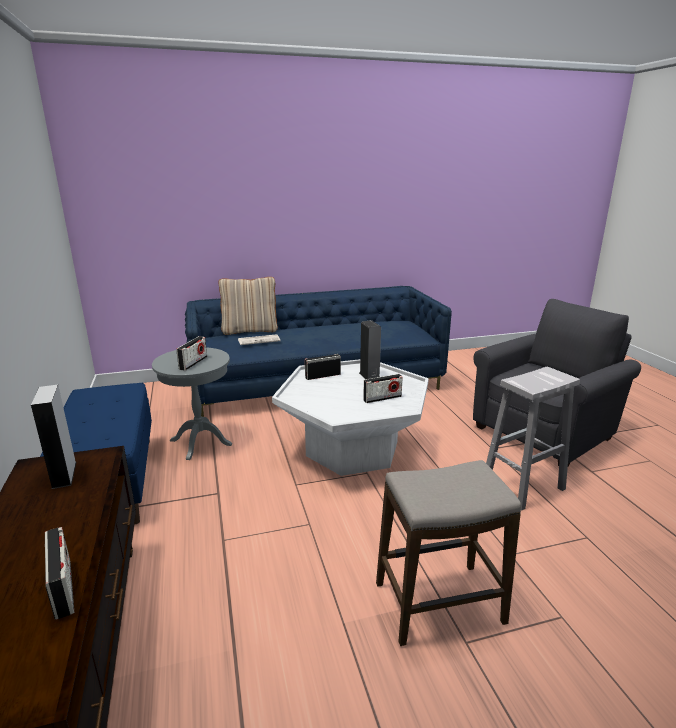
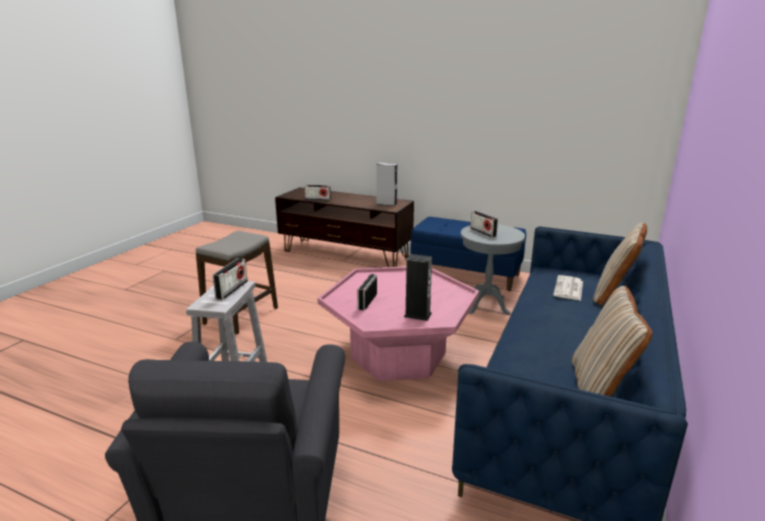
camera: 130 degrees right, 0 degrees up
(323, 376) = (446, 297): radio -> radio (232, 289)
(352, 448) = (399, 355): white coffee table -> pink coffee table
(376, 320) = (599, 388): none -> beige pillow

